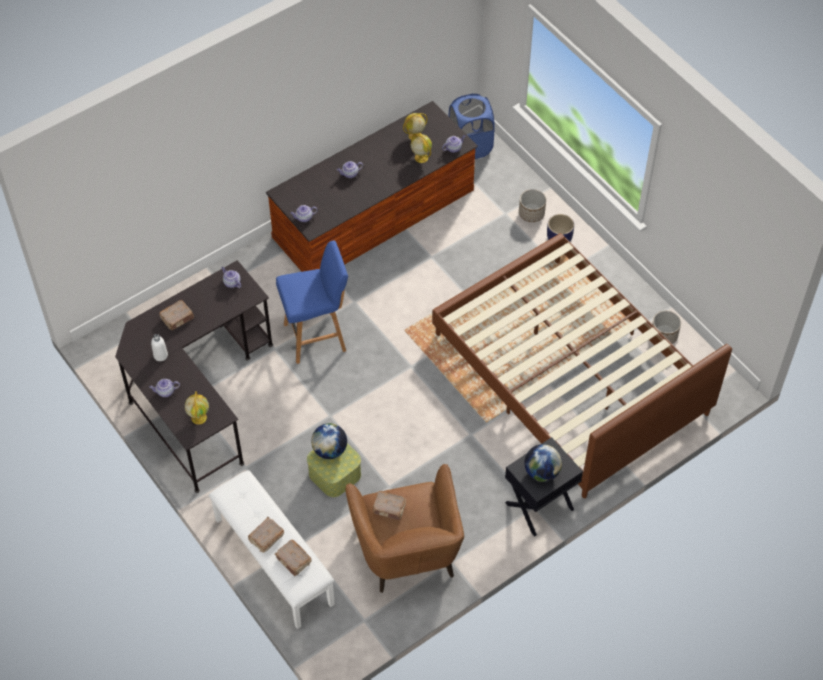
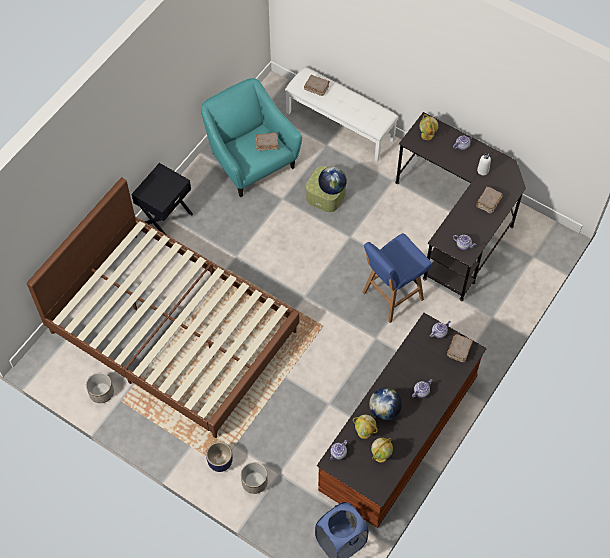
camera: 160 degrees right, 5 degrees up
(266, 538) = (342, 96): brown book -> brown book (459, 350)
(407, 550) = (251, 161): brown armchair -> turquoise armchair
(541, 472) = (161, 184): globe -> globe (384, 410)

